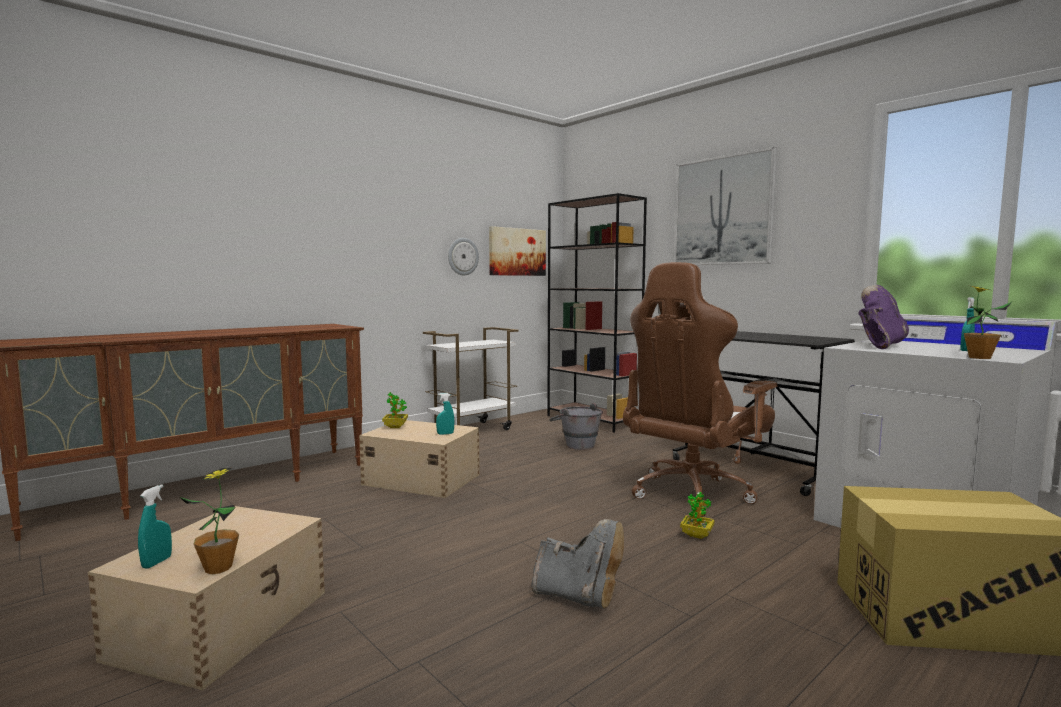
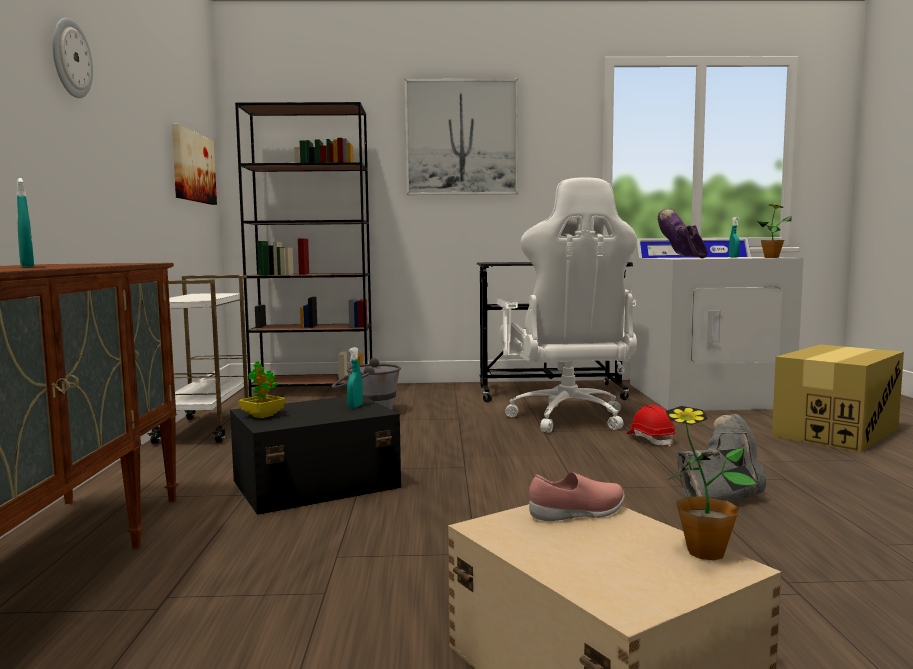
camera: 50 degrees left, 0 degrees up
(157, 562) = (644, 585): turquoise spray bottle -> turquoise spray bottle (27, 266)
(269, 526) = (578, 514): none -> pink shoe
(421, 479) = (313, 484): beige storage box -> black storage box
(462, 256) = (154, 165): wall clock -> wall clock (70, 58)
(694, 491) = (565, 417): brown office chair -> white office chair
(697, 535) = (650, 439): potted plant -> red hard hat

